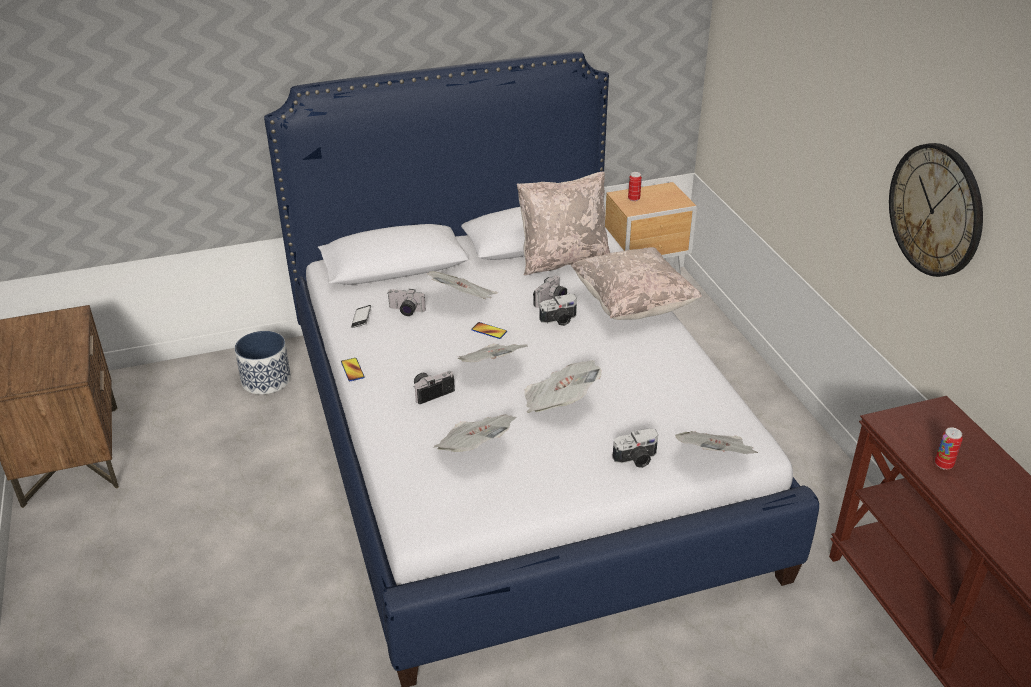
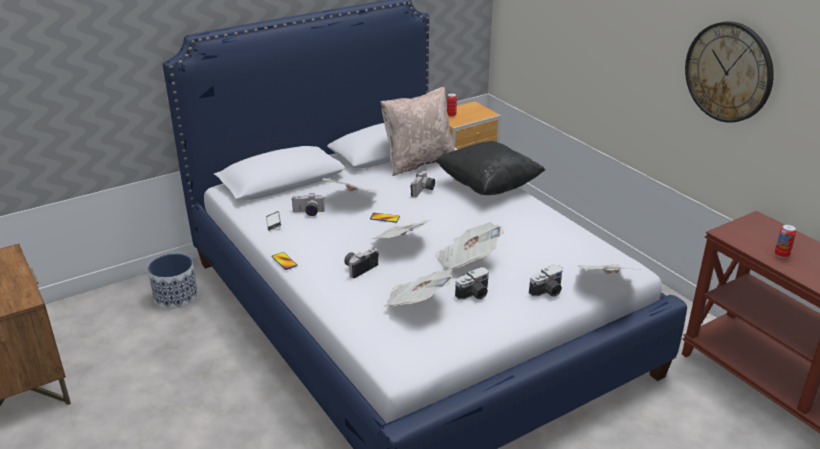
camera: 15 degrees left, 5 degrees down
(559, 320) = (437, 203): camera -> camera (474, 294)
(632, 305) = (488, 186): beige pillow -> black pillow

